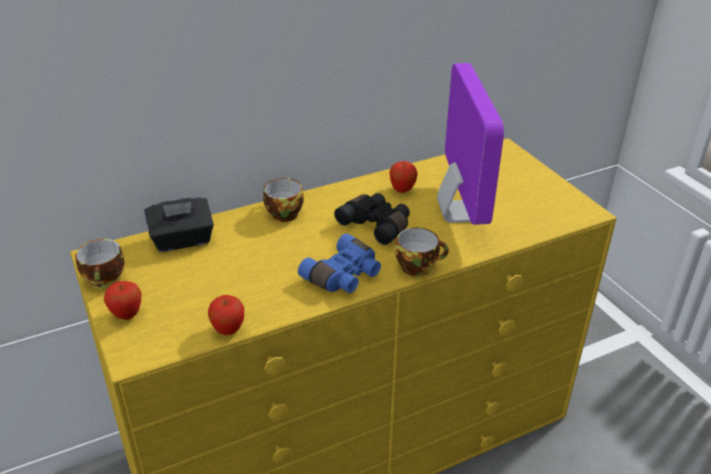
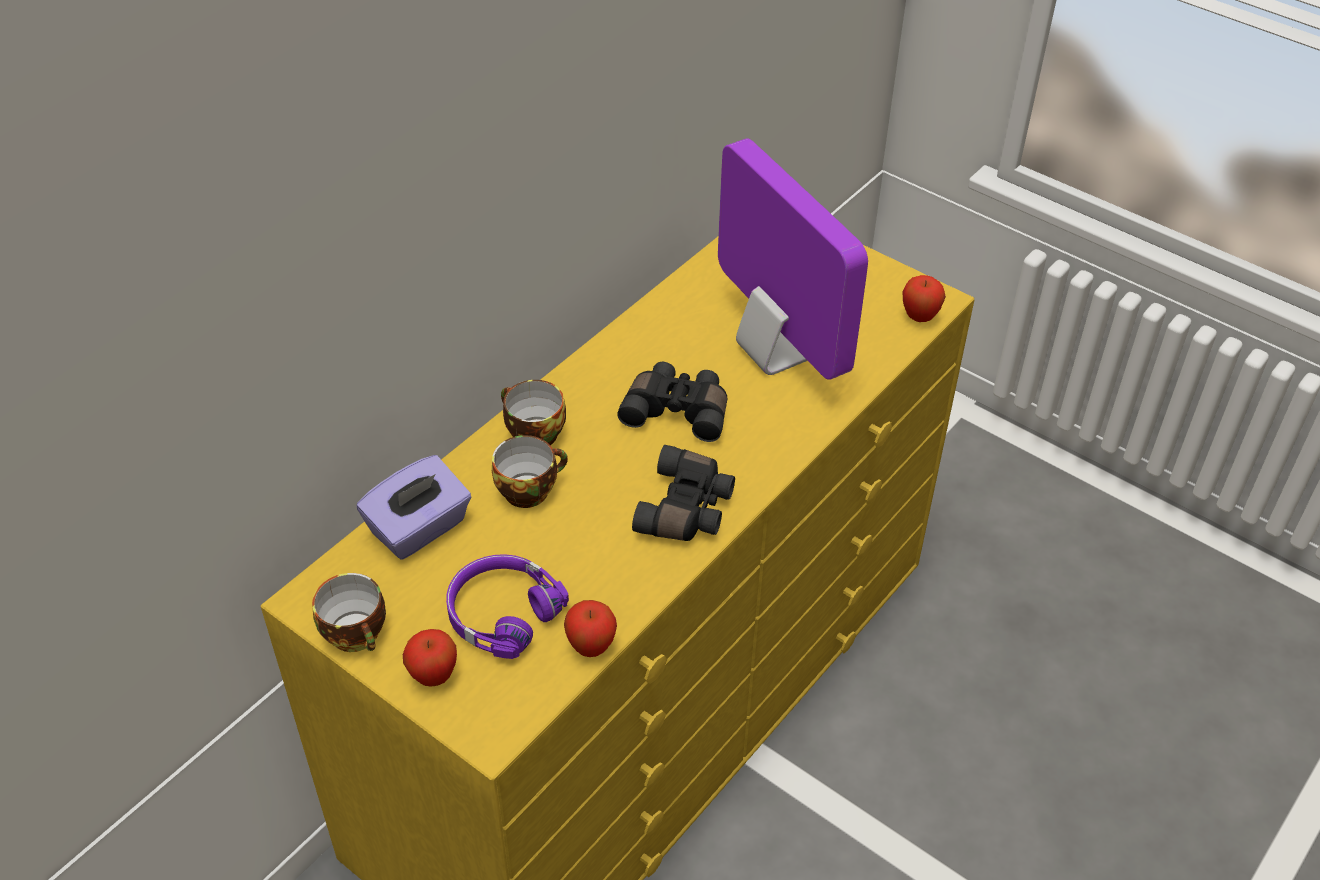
camera: 25 degrees left, 10 degrees up
(182, 240) = (419, 529): black tissue box -> purple tissue box
(192, 295) = (502, 613): none -> purple headphones
(344, 276) = (687, 509): blue binoculars -> black binoculars
(402, 190) = (675, 339): apple -> apple (919, 317)
(418, 266) = (773, 460): cup -> cup (529, 489)

